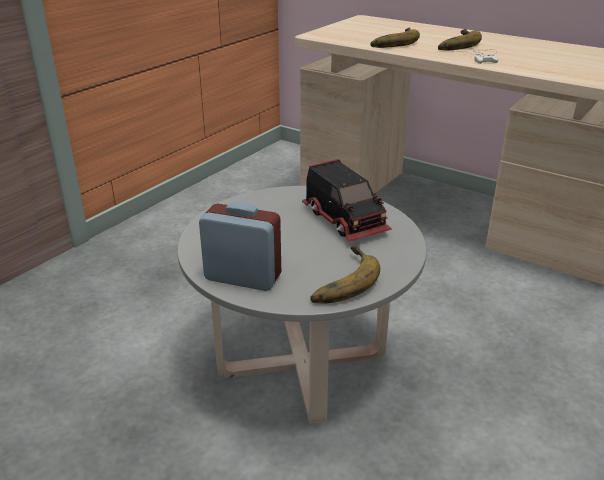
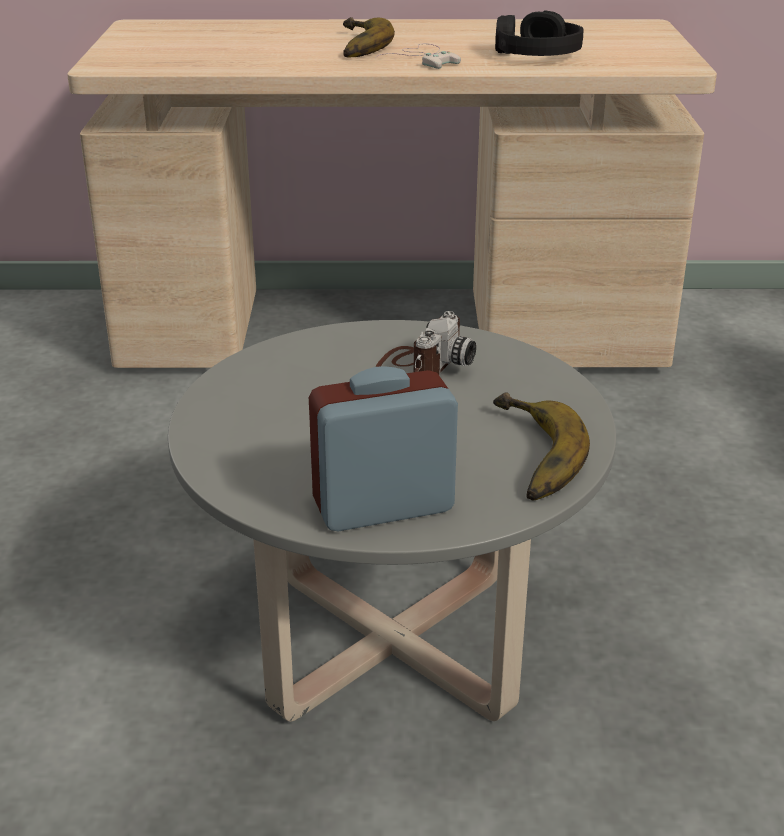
camera: 35 degrees left, 0 degrees up
(345, 220) = (419, 367): toy truck -> camera
(392, 42) = (254, 57): banana -> none
(553, 65) = (536, 54): none -> black headphones

